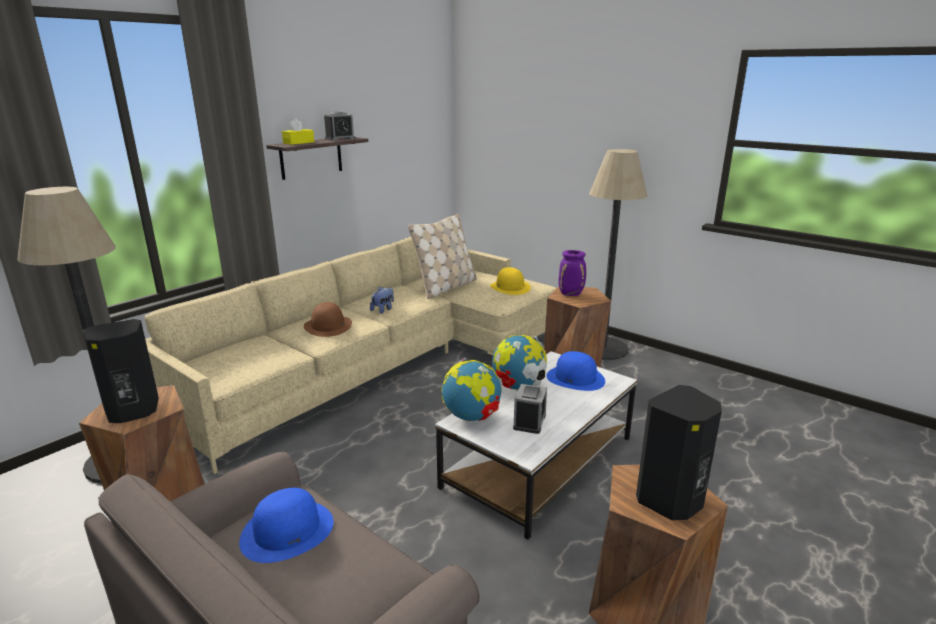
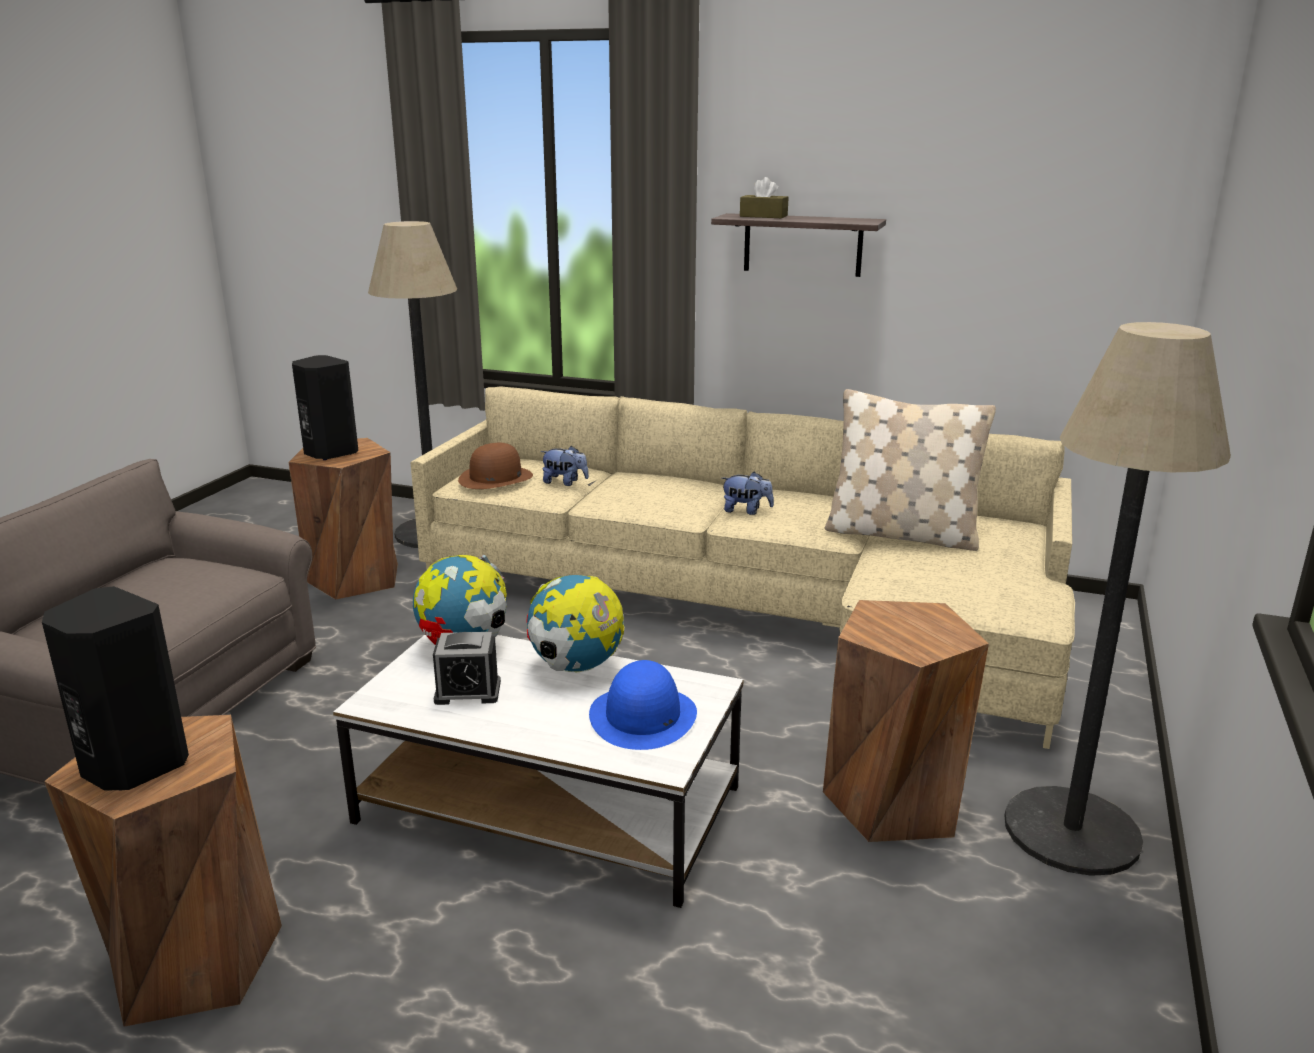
camera: 70 degrees right, 0 degrees up
(275, 347) = (565, 482): none -> plush toy
(287, 530) = (179, 580): blue hat -> none
(298, 142) = (763, 216): yellow tissue box -> brown tissue box
(328, 326) = (647, 492): brown hat -> brown hat (495, 478)
(340, 138) = (842, 219): alarm clock -> none
(510, 287) = (977, 586): yellow hat -> none
(571, 294) = (908, 620): purple vase -> none

